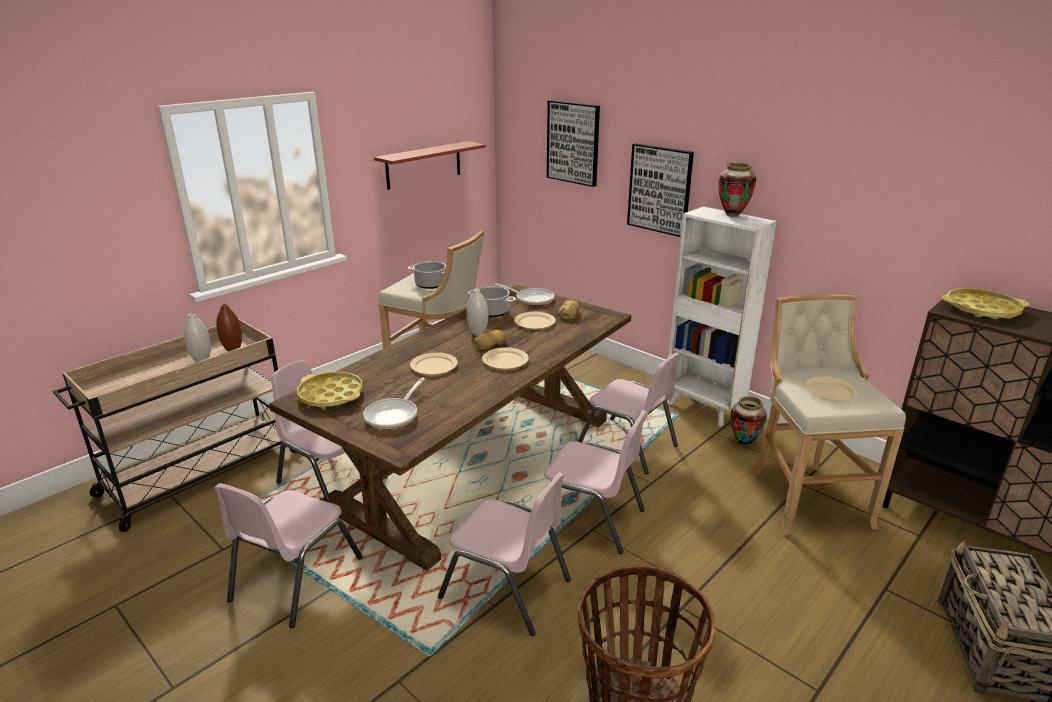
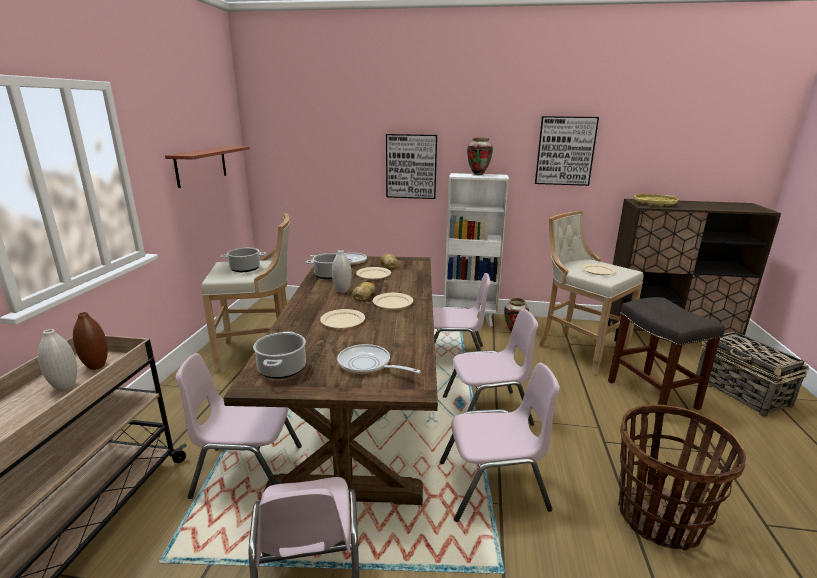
camera: 35 degrees left, 5 degrees down
(331, 395) = (282, 369): yellow tray -> cooking pot
(394, 415) = (368, 365): frying pan -> frying pan turned 135 degrees clockwise
(573, 142) = (328, 140): picture -> picture (565, 151)
(832, 591) = (653, 395): none -> grey stool

